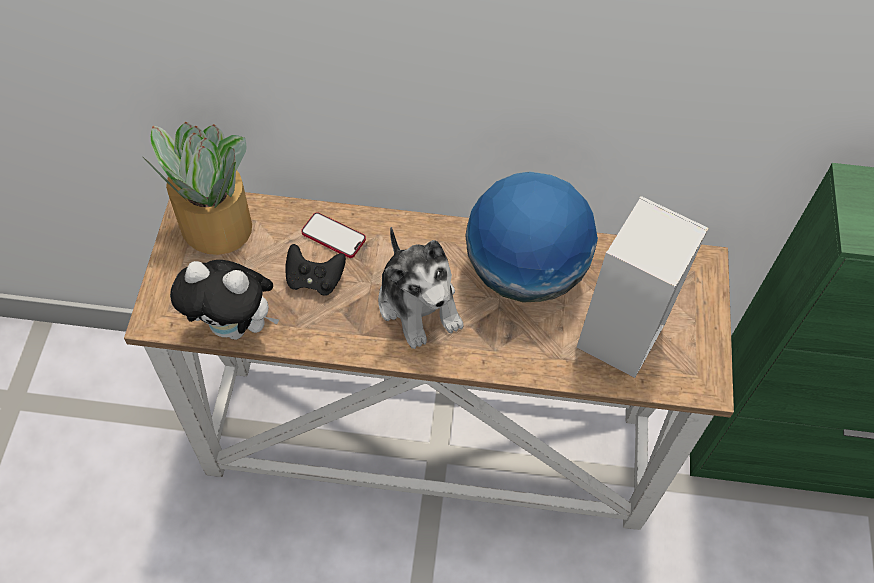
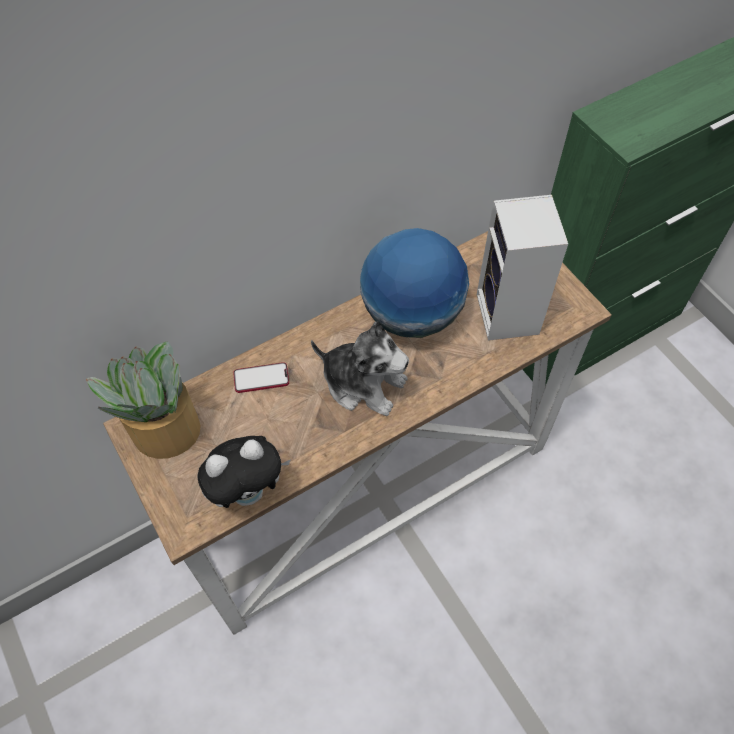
camera: 35 degrees left, 0 degrees up
(314, 279) = (276, 417): black game controller -> none

